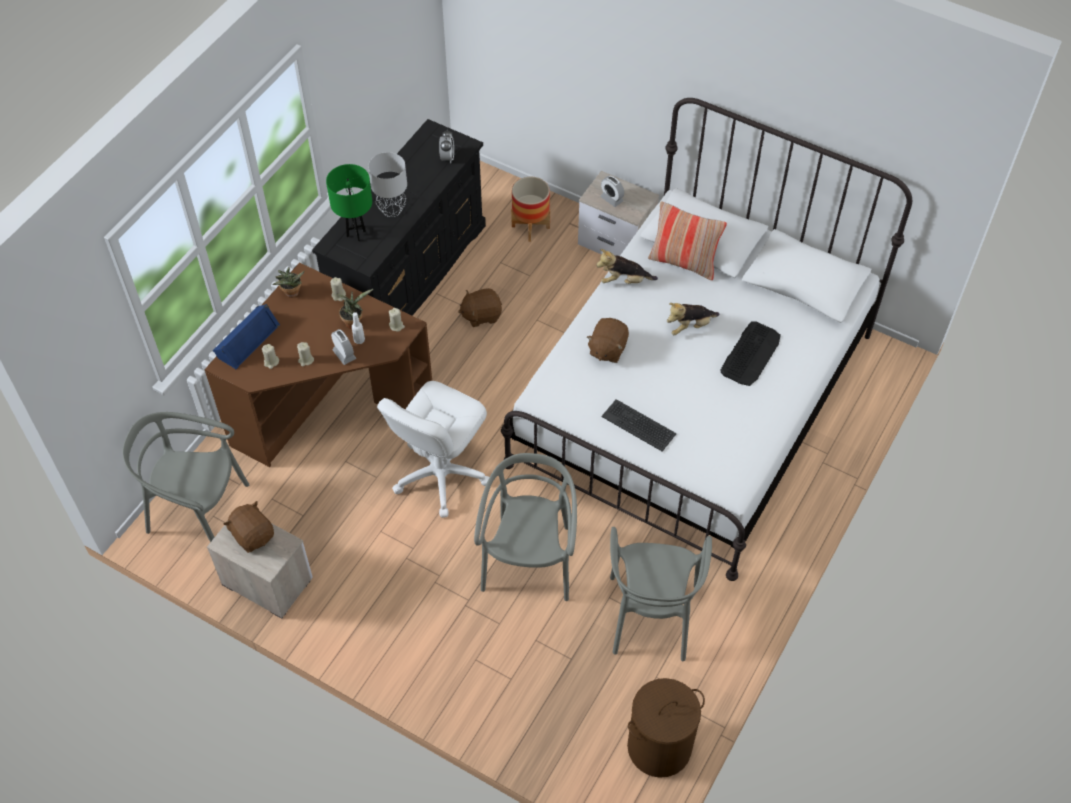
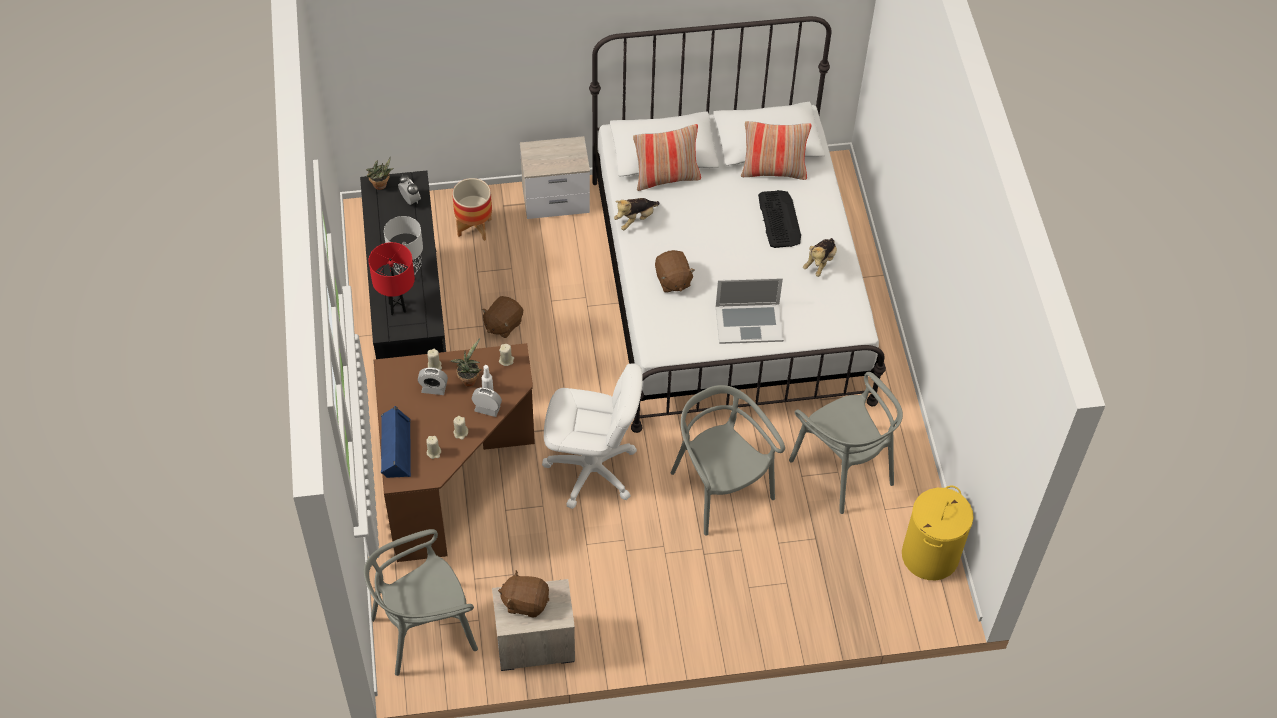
camera: 40 degrees left, 0 degrees up
(292, 294) = (394, 388): potted plant -> potted plant (381, 186)
(356, 234) = (397, 308): green table lamp -> red table lamp
(440, 474) = (591, 470): white office chair -> white office chair turned 75 degrees counterclockwise
(611, 199) = (550, 161): alarm clock -> alarm clock (434, 388)
(639, 425) = (749, 323): keyboard -> laptop
(659, 747) = (930, 556): brown laundry basket -> yellow laundry basket
(689, 326) = (716, 225): plush toy -> plush toy (820, 262)
(785, 310) = (773, 171): none -> pillow

